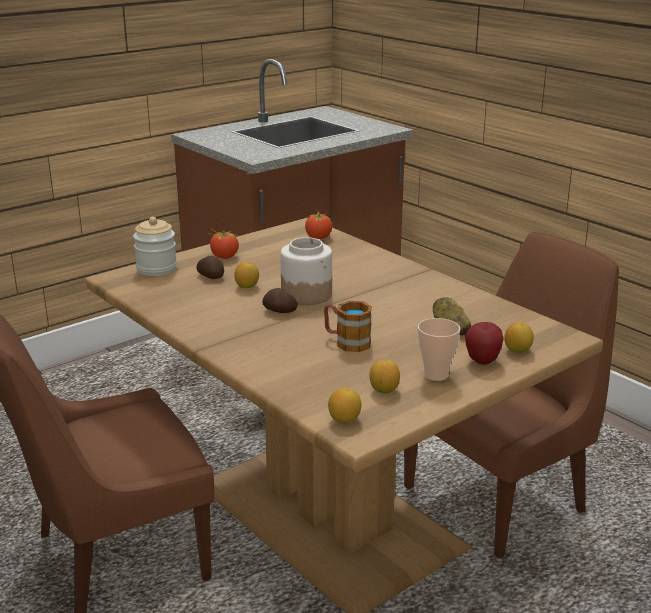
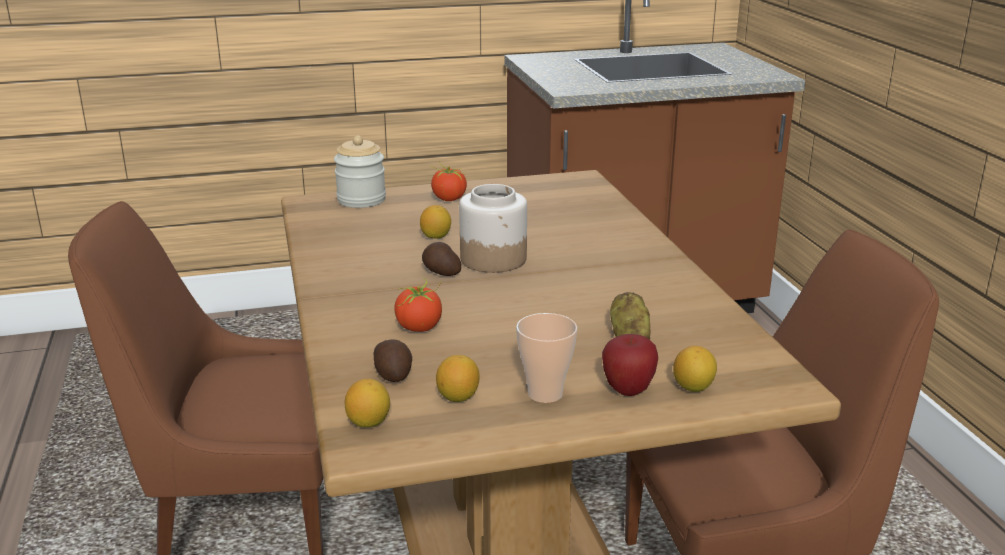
camera: 25 degrees right, 0 degrees up
(211, 276) = (410, 218): potato -> potato (393, 373)
(318, 237) = (582, 194): tomato -> tomato (419, 327)
(346, 342) = (478, 326): mug -> none

